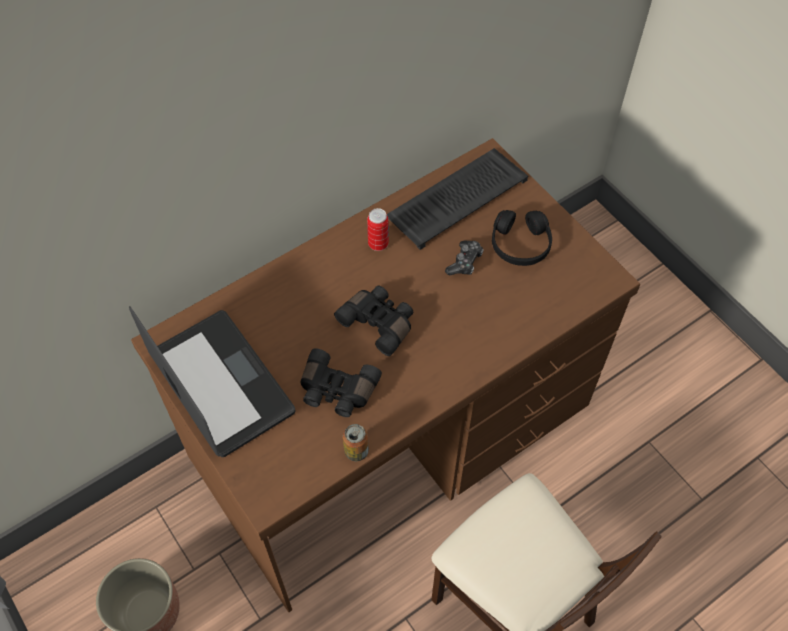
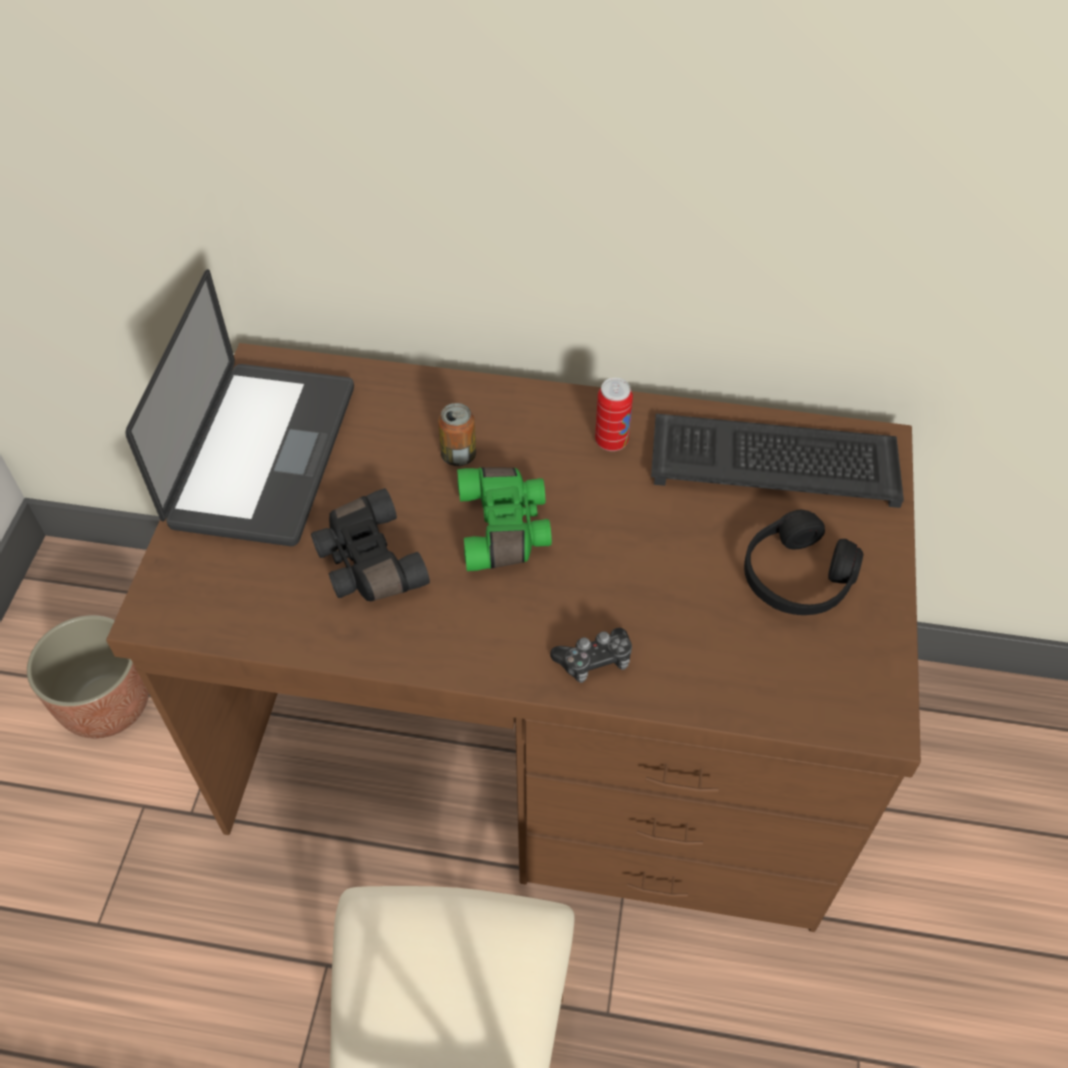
camera: 45 degrees right, 5 degrees down
(356, 451) = (306, 645): can -> can (458, 455)
(379, 323) = (505, 528): black binoculars -> green binoculars
(465, 262) = (695, 542): game controller -> game controller (594, 661)

